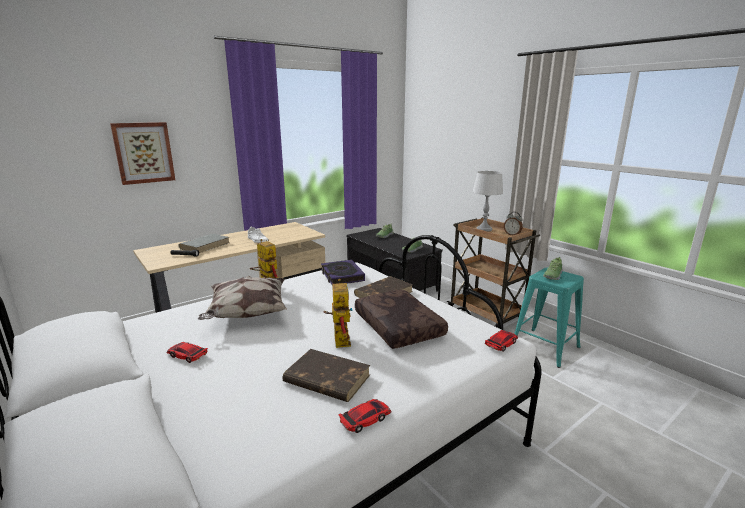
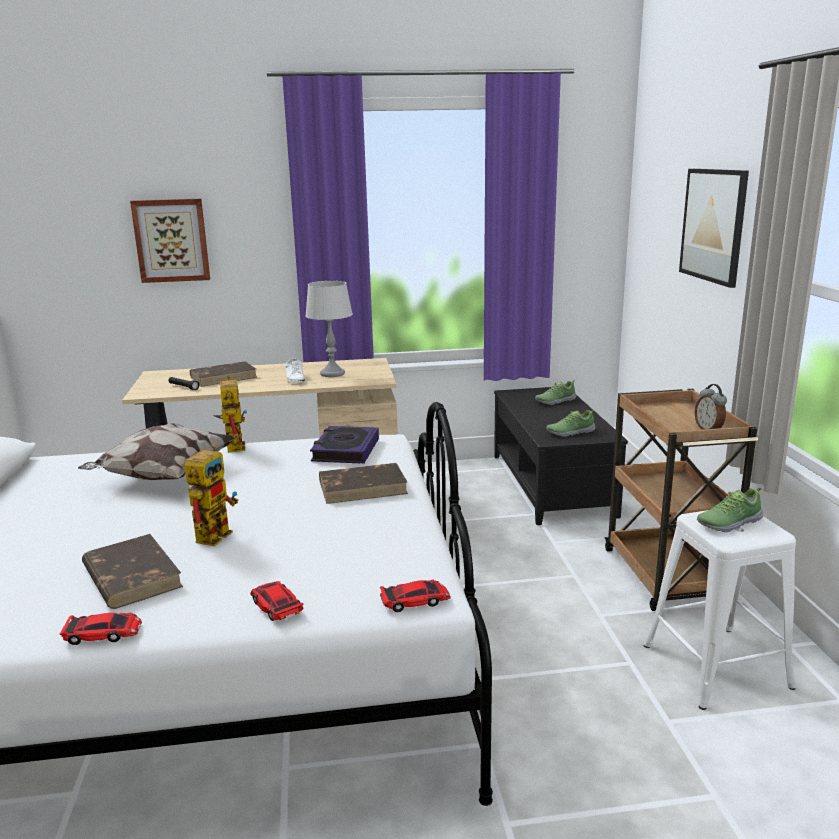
camera: 30 degrees right, 0 degrees up
(187, 355) = (44, 508): toy car -> toy car (276, 605)
(205, 245) = (224, 377): grey book -> brown book
(396, 327) = (307, 537): brown pillow -> none
(476, 135) = (713, 225): none -> picture
(484, 229) = (669, 412): grey table lamp -> grey table lamp (332, 373)
(545, 347) = (716, 666): turquoise stool -> white stool

